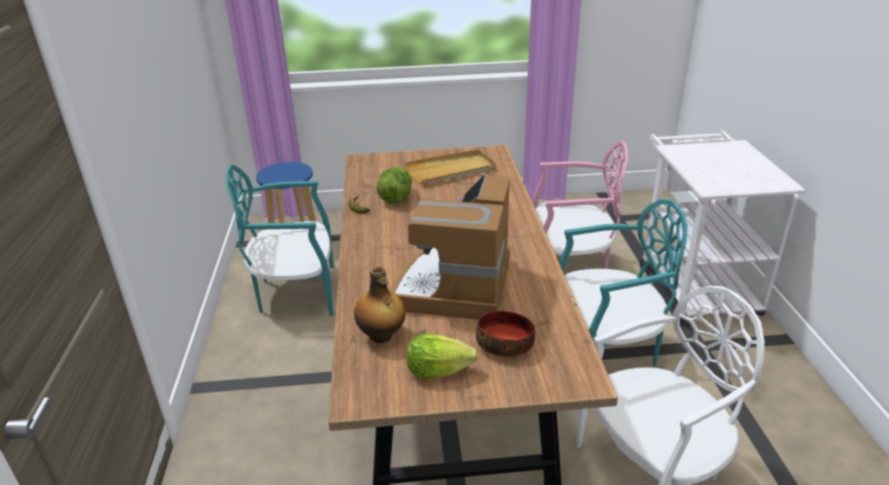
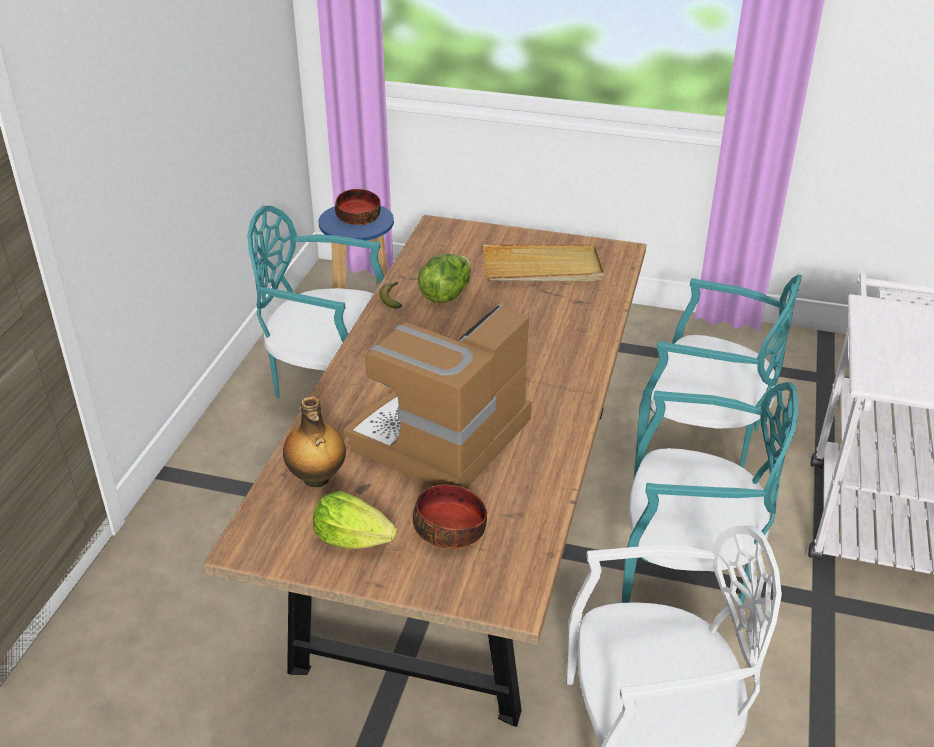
camera: 20 degrees right, 5 degrees up
(284, 171) = (358, 217): none -> bowl
(568, 270) = (702, 440): pink chair -> turquoise chair

